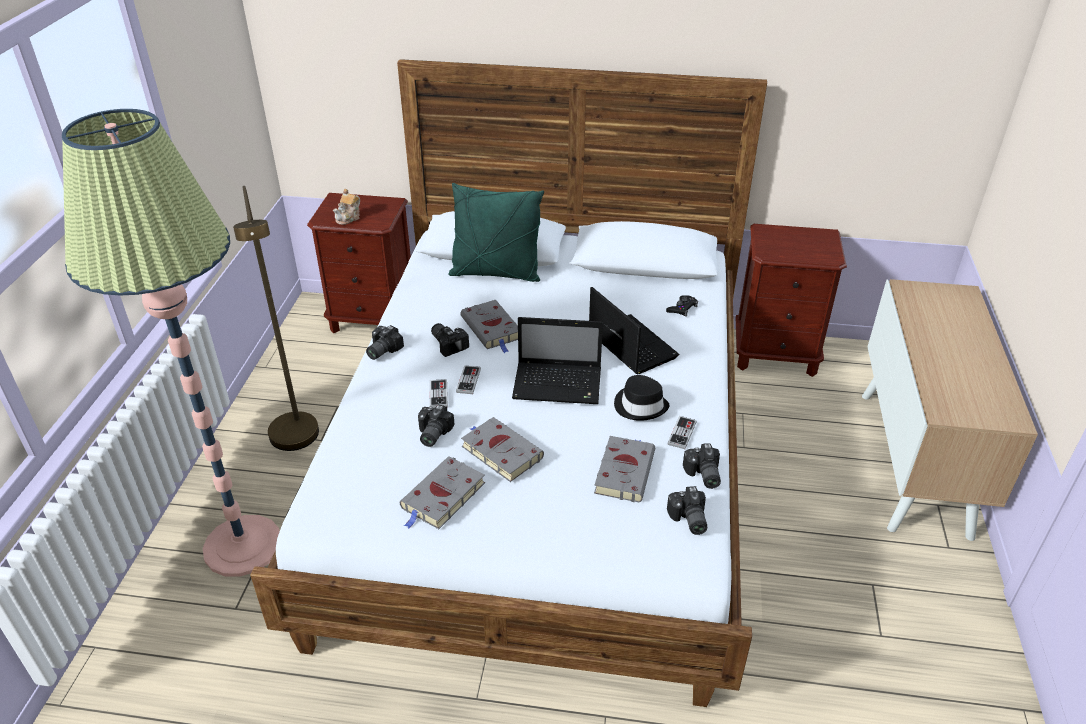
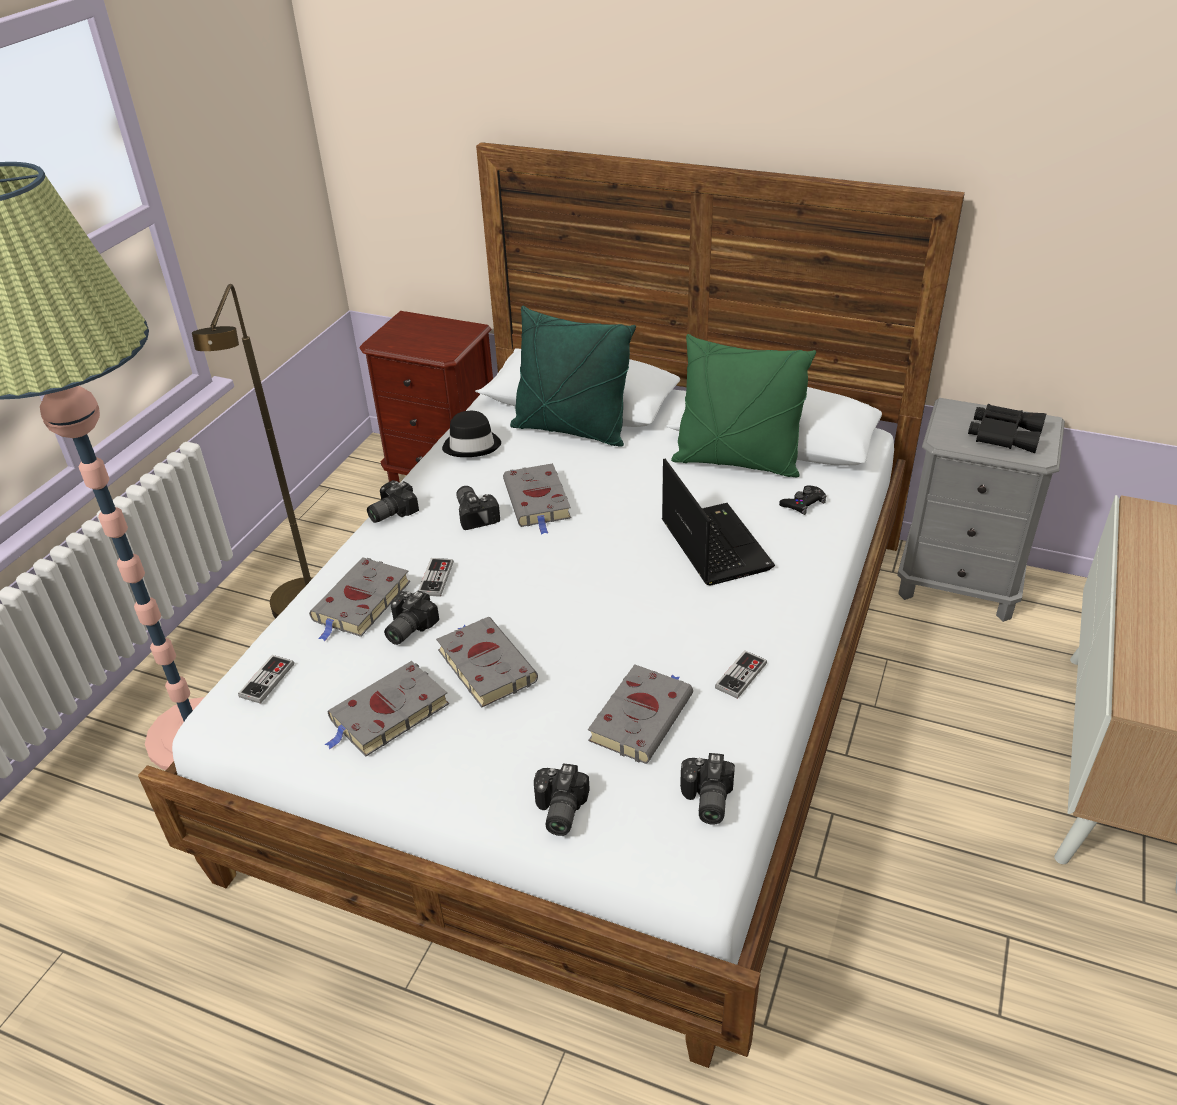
camera: 15 degrees right, 0 degrees up
(349, 218) = (410, 343): teapot -> none
(388, 421) = (360, 603): none -> grey book
(468, 381) = (481, 565): game controller -> game controller (267, 680)
(559, 384) = (597, 585): laptop -> none
(625, 284) = (737, 462): none -> green pillow
(640, 406) = (697, 629): black hat -> black hat (472, 445)
(702, 475) = (749, 739): camera -> camera (557, 811)
(775, 355) = (958, 585): brown nightstand -> grey nightstand
(804, 245) = (1003, 434): none -> black binoculars

